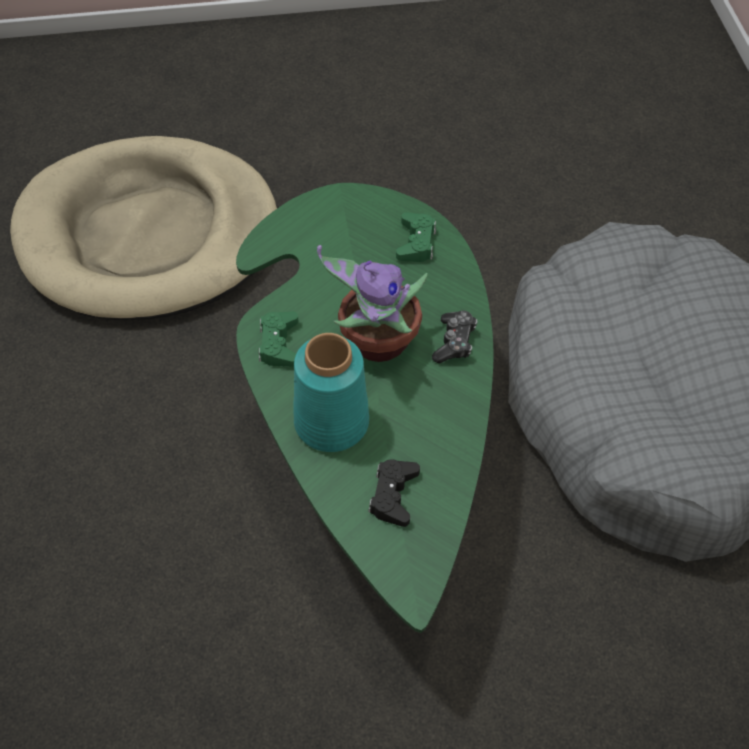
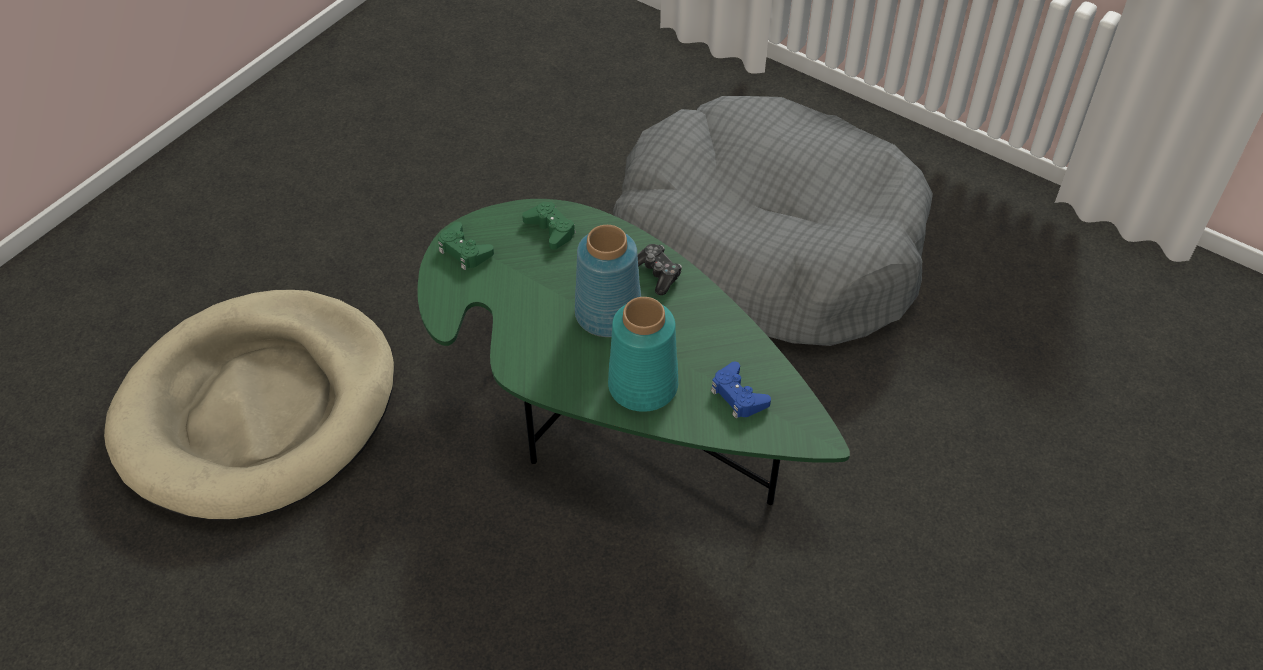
camera: 45 degrees left, 5 degrees down
(279, 344) = (542, 367): green game controller -> green game controller (464, 251)
(375, 342) = (607, 314): potted plant -> blue vase
(393, 495) = (738, 395): black game controller -> blue game controller

